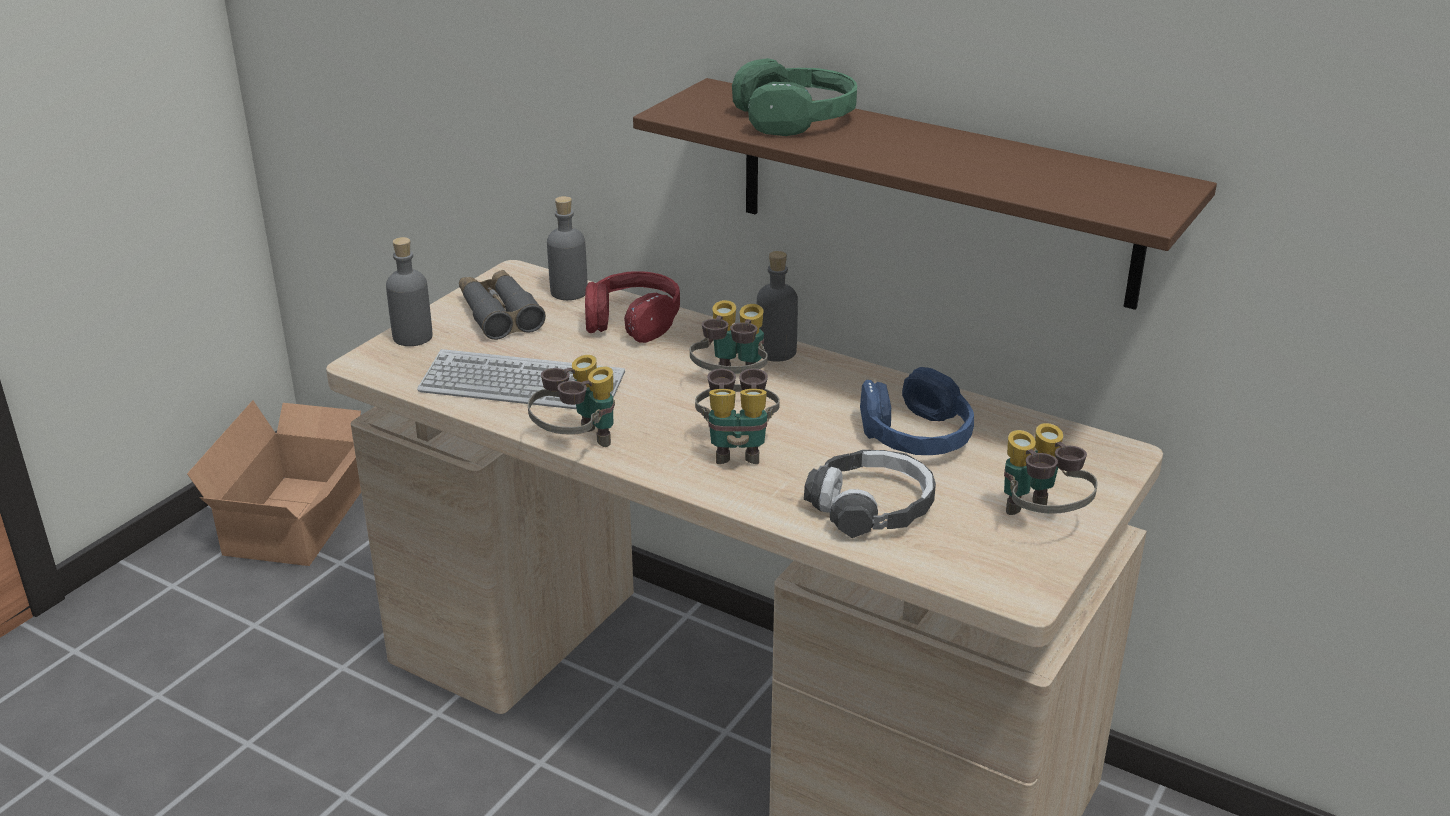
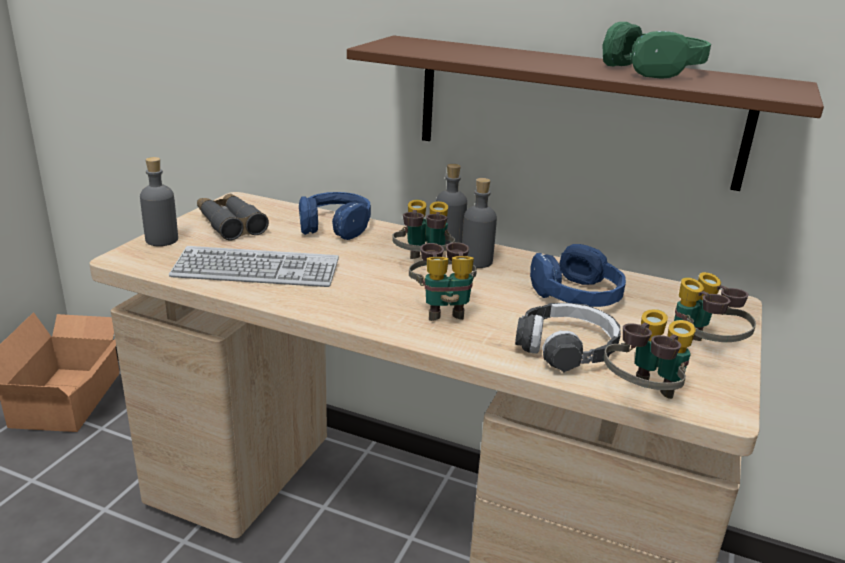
camera: 10 degrees left, 5 degrees down
(569, 292) = (282, 210): grey bottle -> grey bottle (476, 261)
(577, 444) = (310, 311): binoculars -> binoculars (642, 398)
(633, 321) = (335, 226): red headphones -> blue headphones
(797, 118) = (475, 51): green headphones -> green headphones (655, 70)

